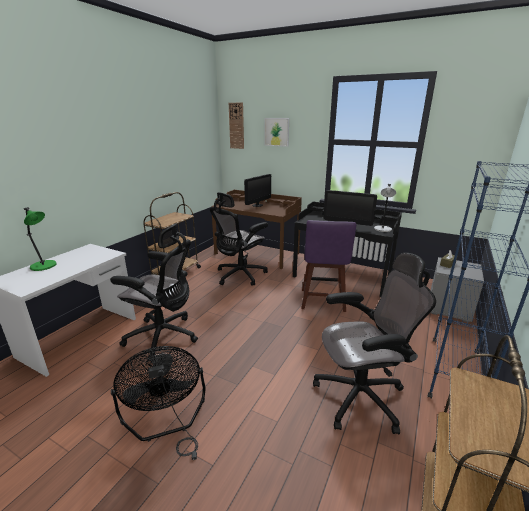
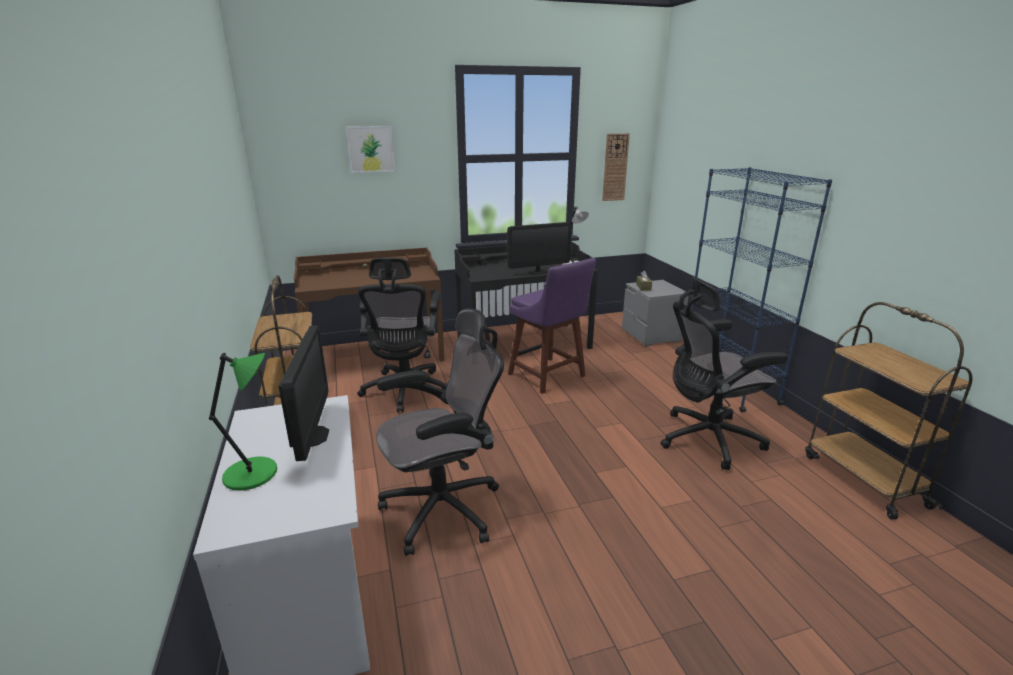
camera: 45 degrees left, 0 degrees up
(169, 424) = (621, 575): black fan -> none
(236, 126) = (287, 142): wall clock -> wall clock (615, 167)
(257, 205) = (368, 273): monitor -> monitor (312, 436)
(360, 397) = (709, 440): office chair -> office chair turned 135 degrees counterclockwise

